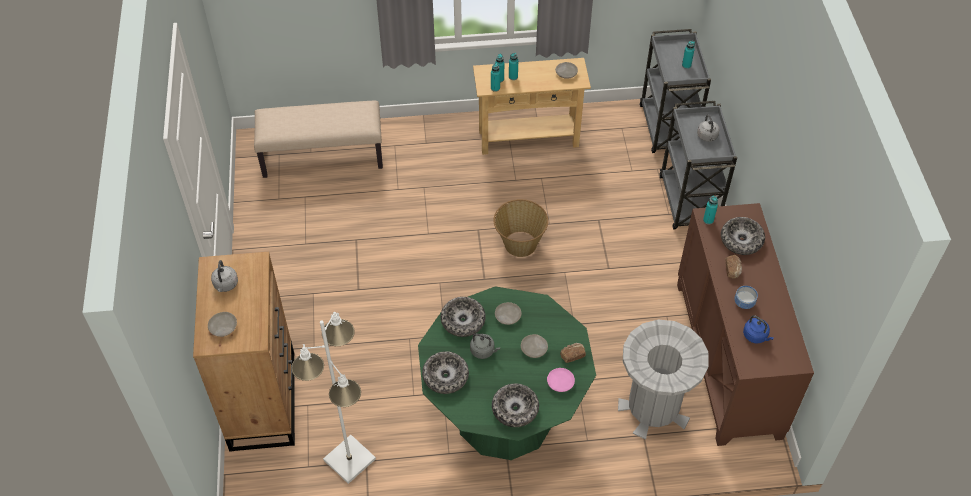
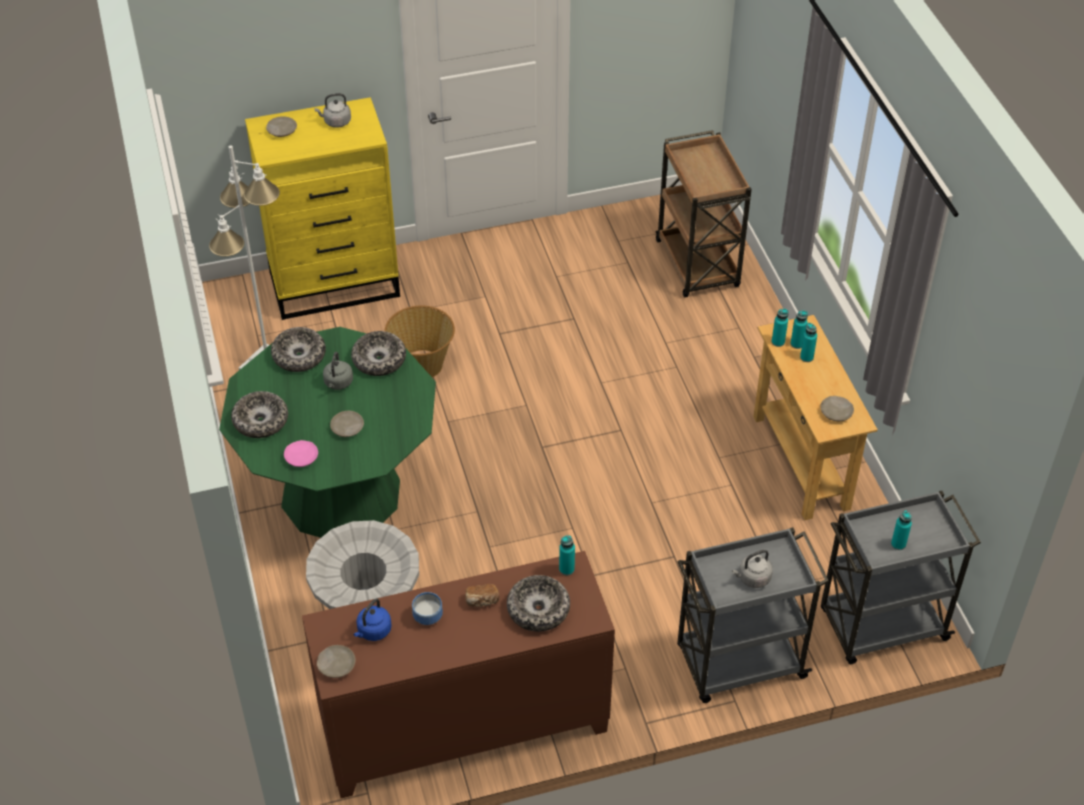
camera: 80 degrees right, 5 degrees down
(263, 399) = (336, 284): brown dresser -> yellow dresser
(323, 156) = (698, 265): beige bench -> brown cart
(507, 316) = (392, 398): beige plate -> beige plate (336, 665)
(519, 243) = (608, 475): basket -> basket (422, 364)
(572, 355) = (342, 464): bread -> none

